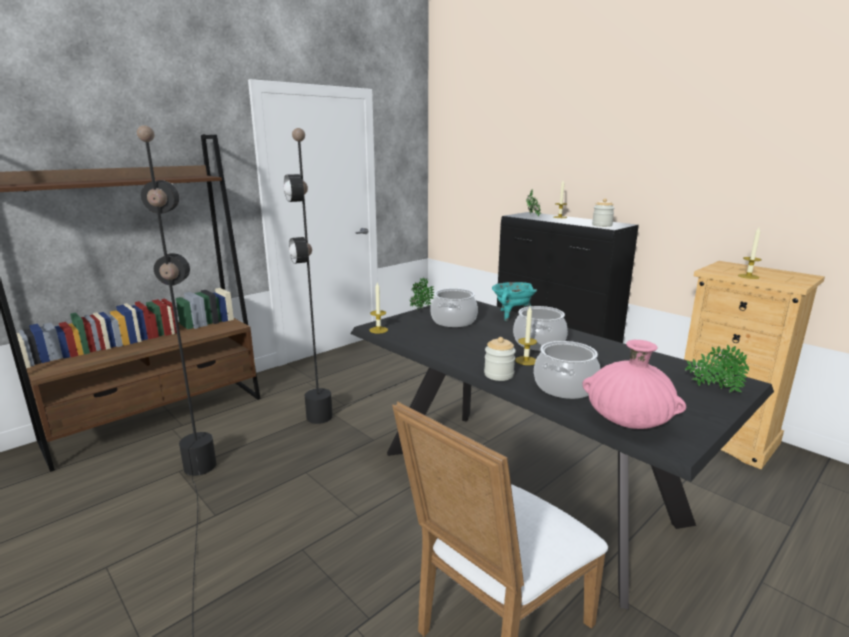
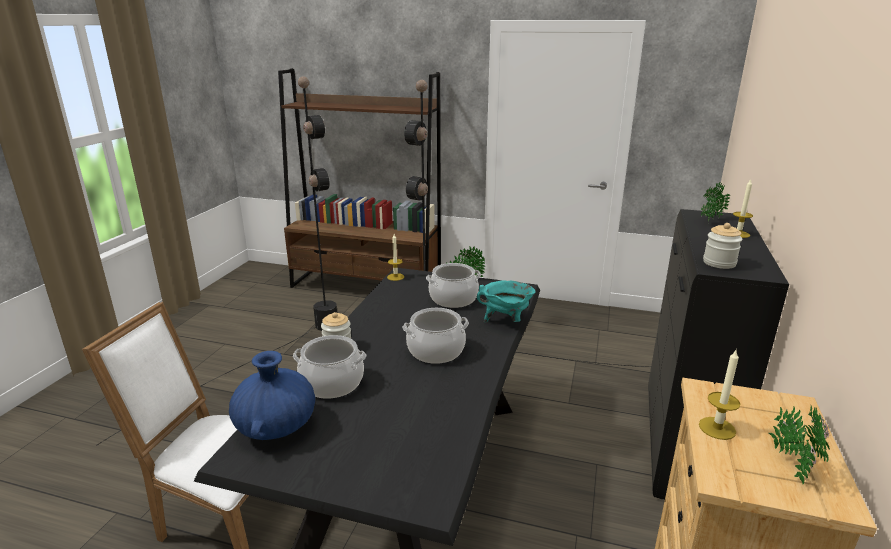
camera: 60 degrees right, 5 degrees up
(526, 360) = (381, 353): candle -> none
(628, 420) = (276, 427): pink vase -> blue vase
(713, 388) = (392, 478): potted plant -> potted plant (791, 463)

